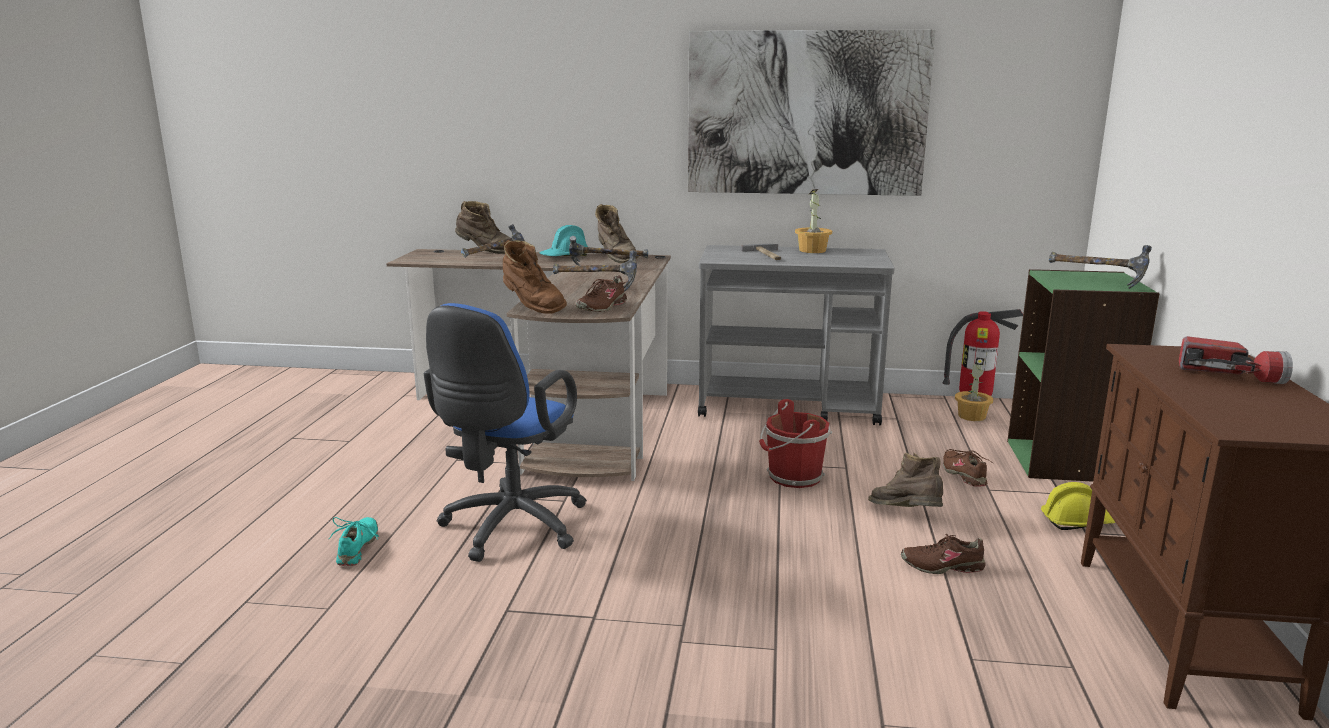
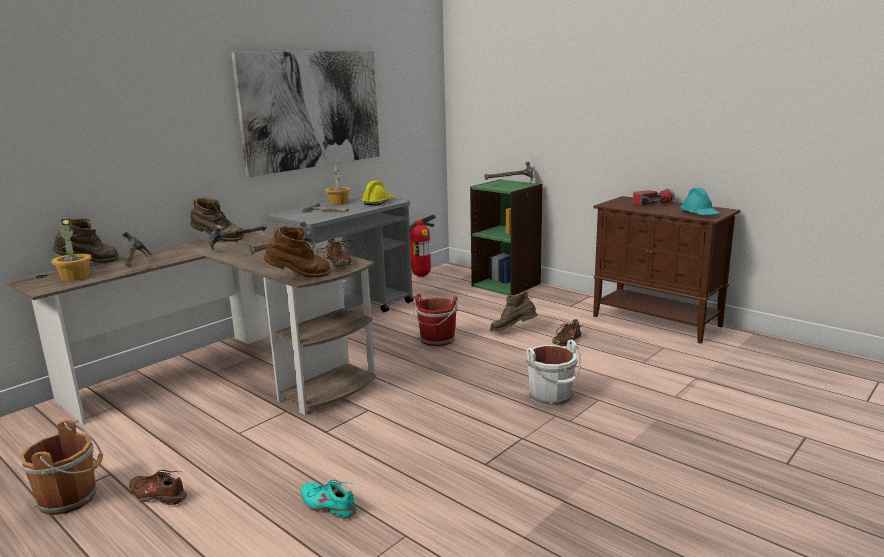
camera: 55 degrees left, 0 degrees up
(306, 443) = (71, 498): none -> brown bucket
(509, 529) = (381, 438): blue office chair -> none
(565, 257) = (176, 249): turquoise hard hat -> turquoise hard hat (699, 214)
(733, 607) = (551, 397): none -> white bucket
(964, 475) = (491, 306): brown shoe -> brown shoe (158, 495)
(972, 416) = (434, 282): potted plant -> potted plant (75, 277)
(1077, 522) = (560, 304): yellow hard hat -> yellow hard hat (378, 202)

